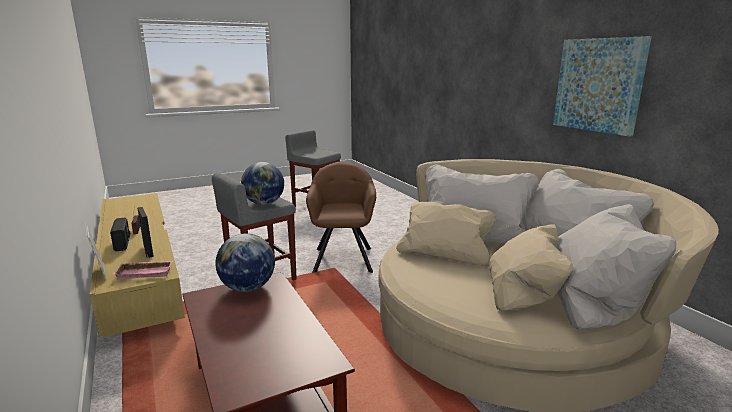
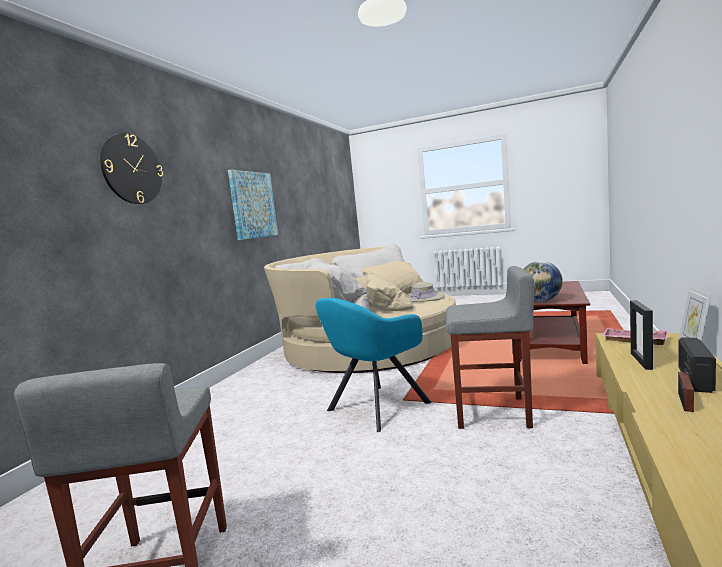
camera: 130 degrees left, 10 degrees down
(264, 203) = (479, 305): globe -> none
(343, 258) = (375, 408): brown armchair -> turquoise armchair
(444, 283) = (423, 298): none -> beige hat
(476, 50) = (132, 169): none -> wall clock

